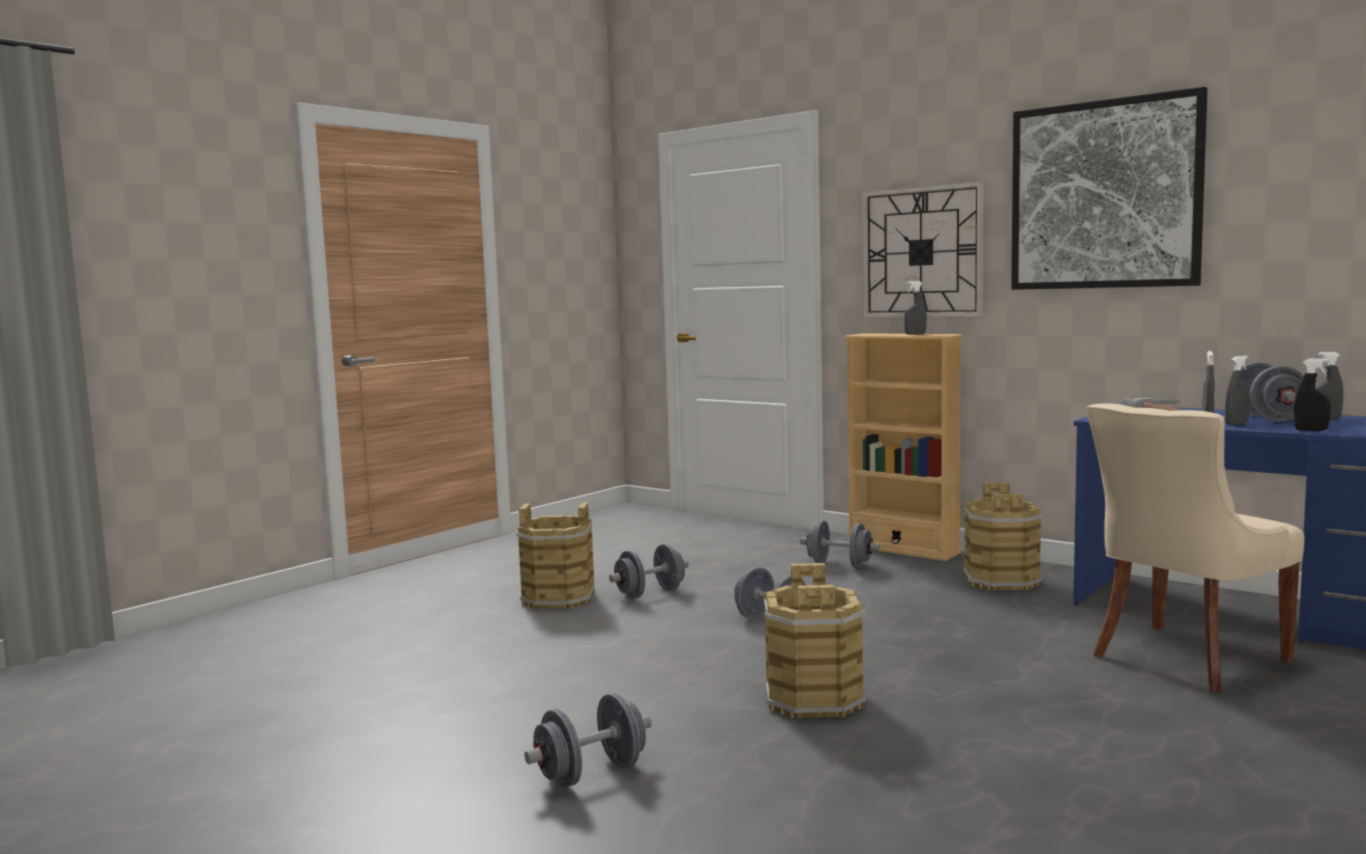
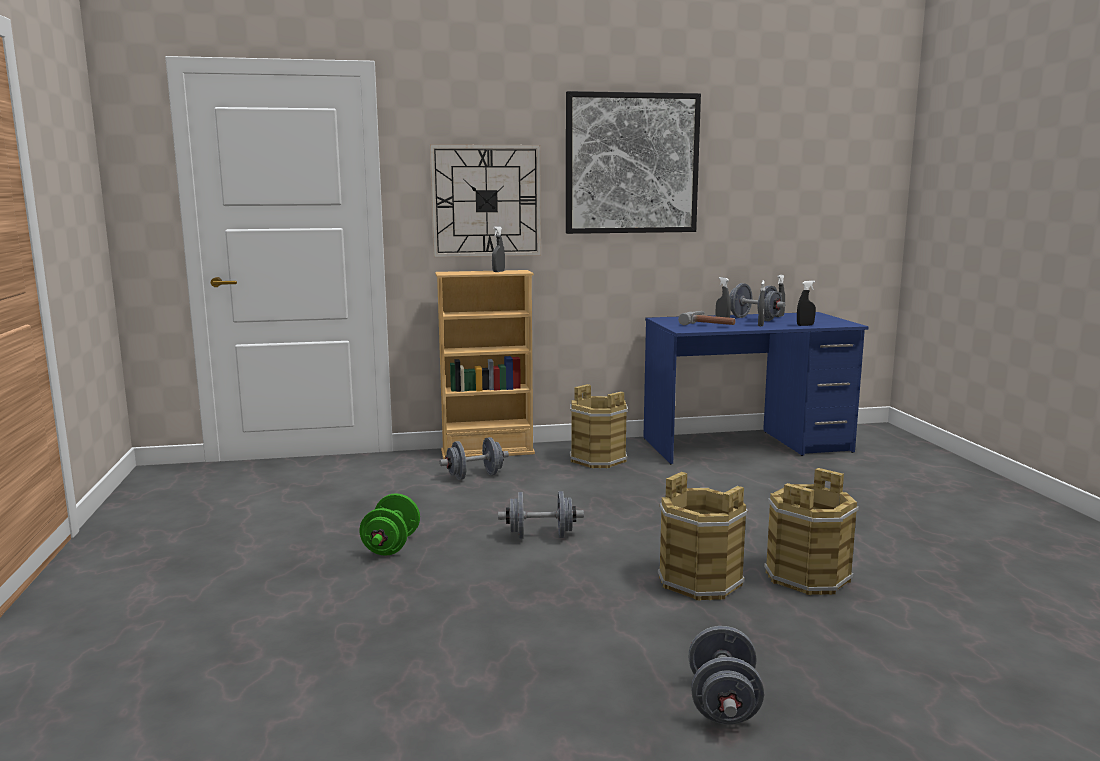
camera: 50 degrees left, 5 degrees up
(558, 598) = (318, 579): brown bucket -> brown bucket (808, 577)
(650, 593) = (391, 545): grey dumbbell -> green dumbbell
(1184, 659) = (786, 481): beige chair -> none

